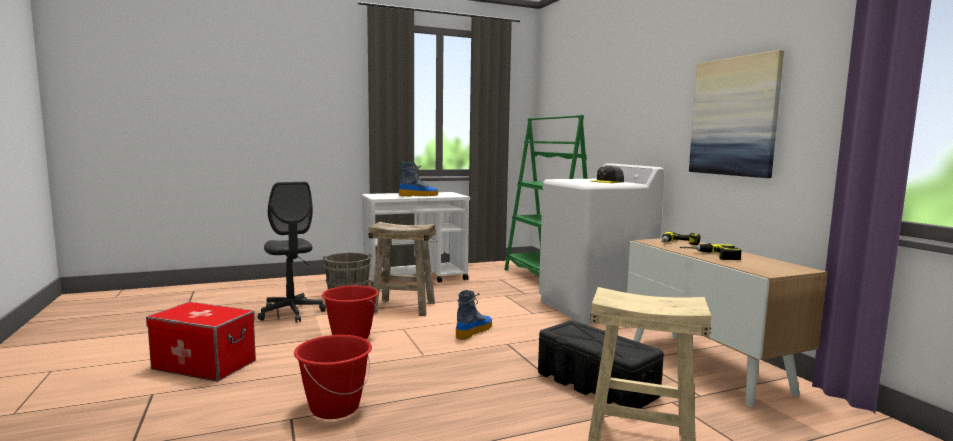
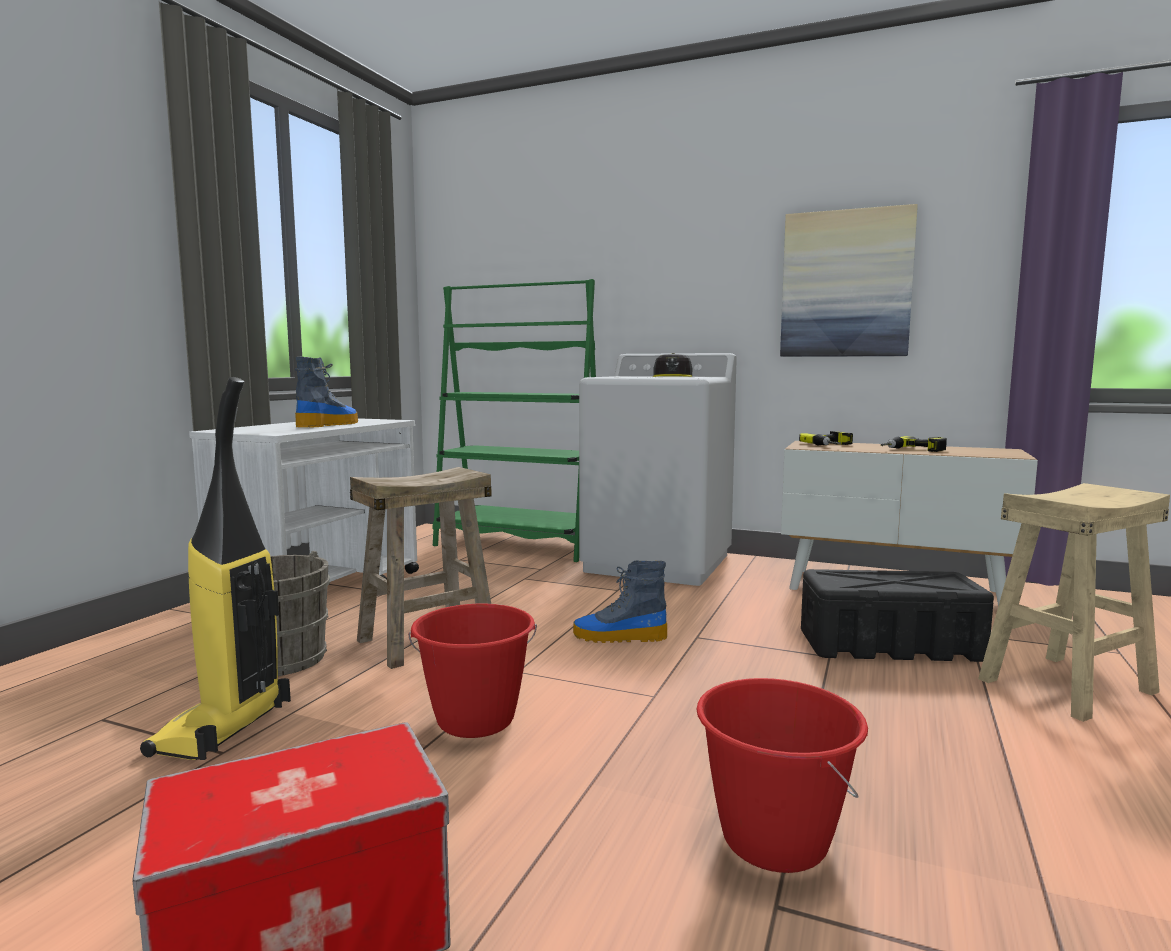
camera: 45 degrees left, 0 degrees up
(291, 313) = (223, 729): grey office chair -> vacuum cleaner
(473, 331) = (619, 637): boot -> boot turned 75 degrees counterclockwise

